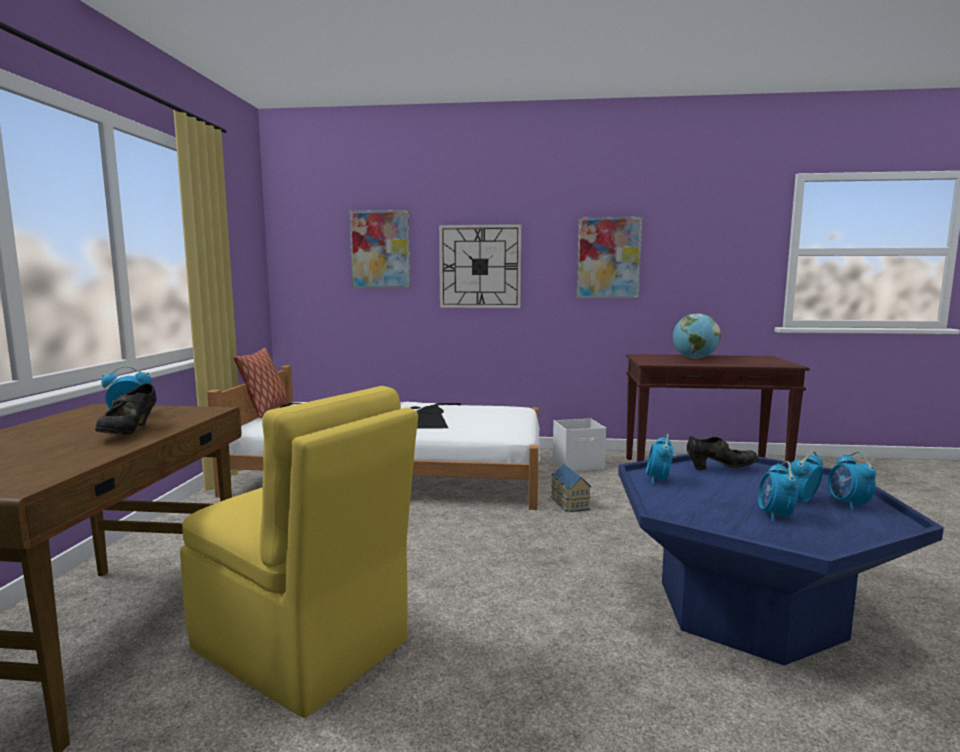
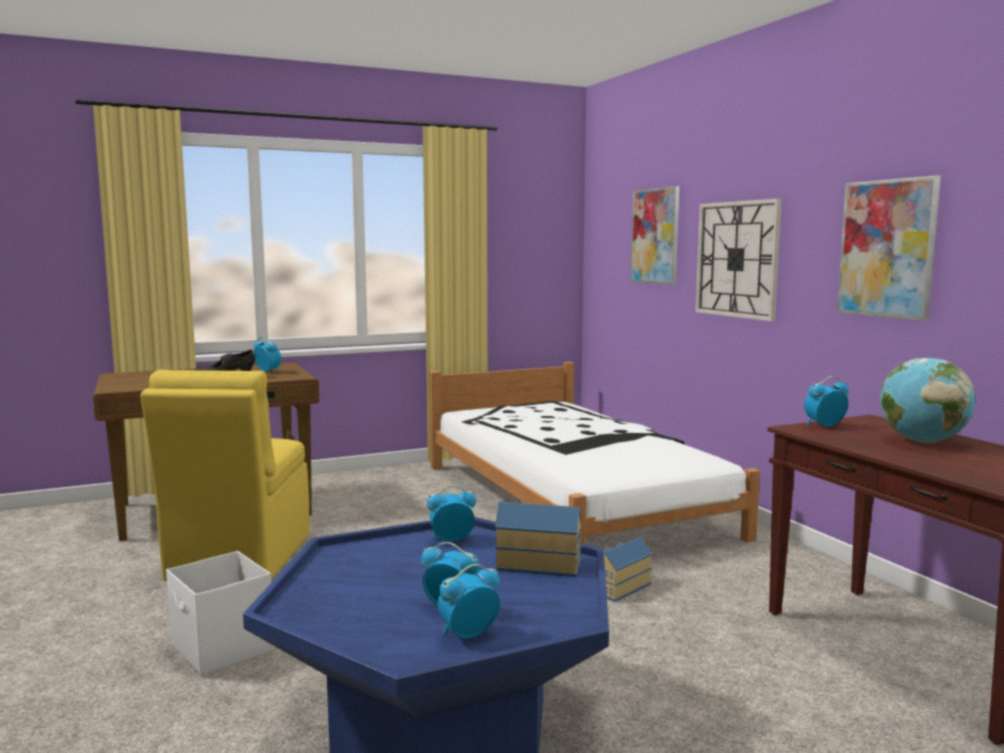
camera: 60 degrees right, 0 degrees up
(265, 411) = (514, 403): pillow -> none
(578, 465) = (764, 569): white storage box -> white storage box (222, 649)
(721, 469) = (538, 563): black shoe -> toy house
(775, 515) = (383, 596): alarm clock -> alarm clock (823, 426)

